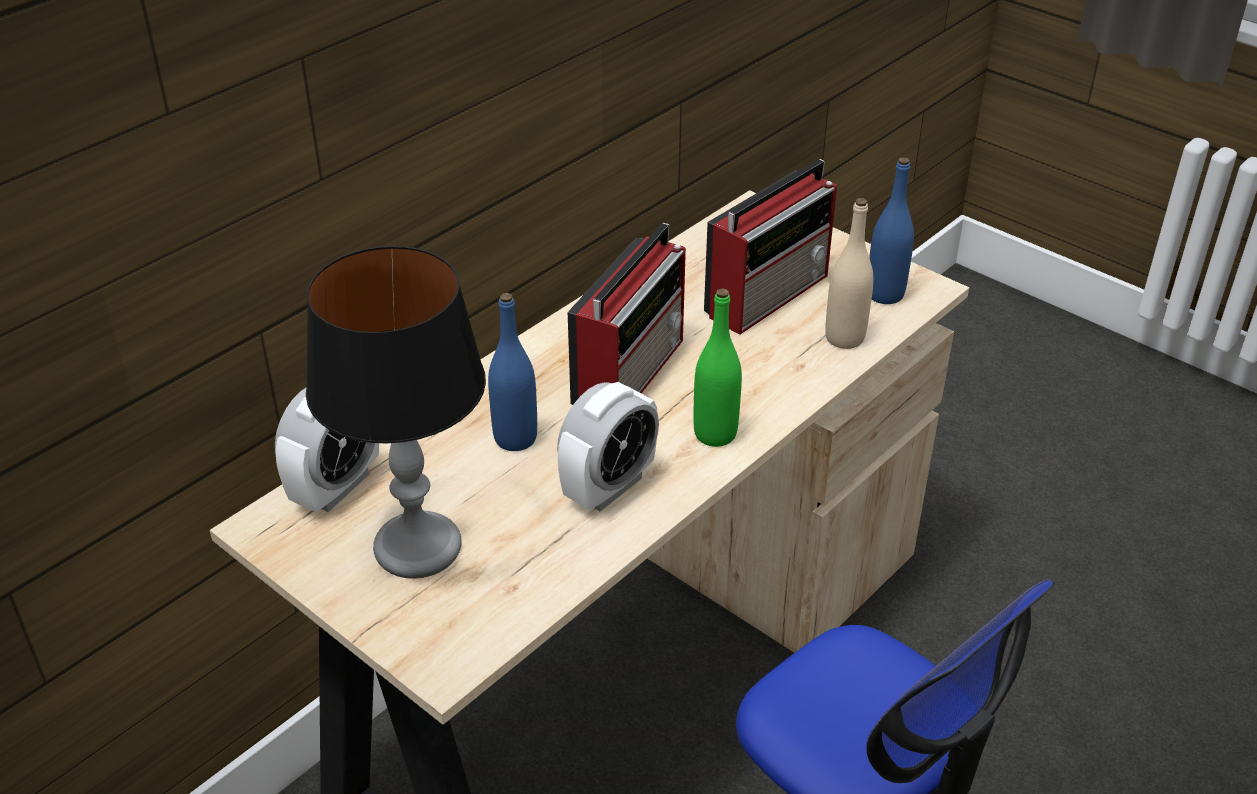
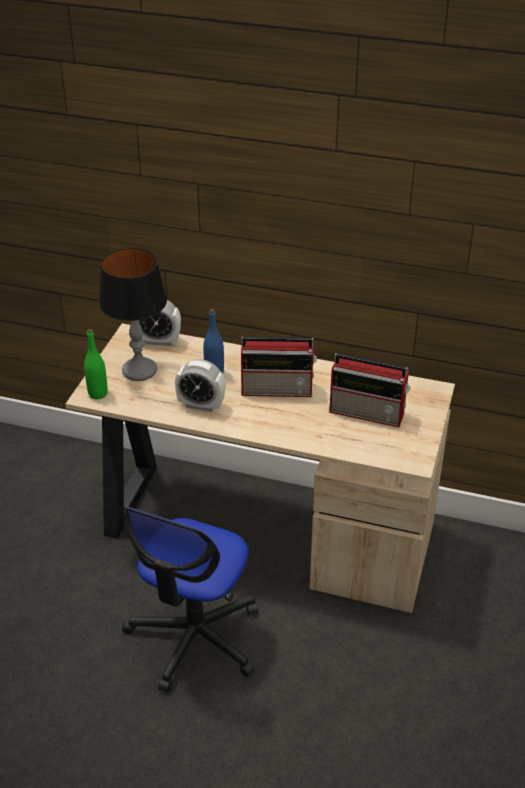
camera: 65 degrees right, 0 degrees up
(715, 434) = (253, 424): green bottle -> green bottle (98, 393)
(844, 338) = (352, 445): beige bottle -> none
(885, 294) = (399, 450): blue bottle -> none

